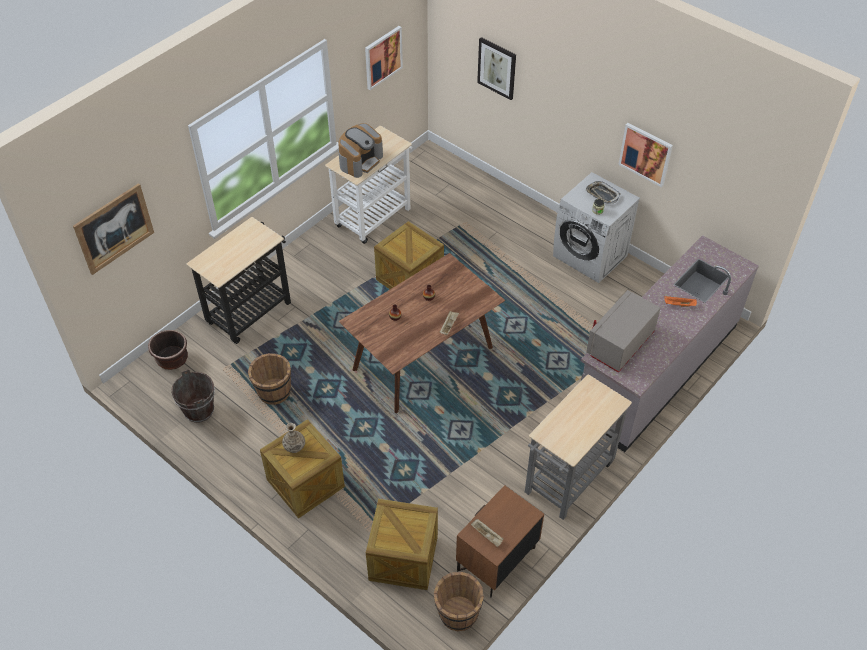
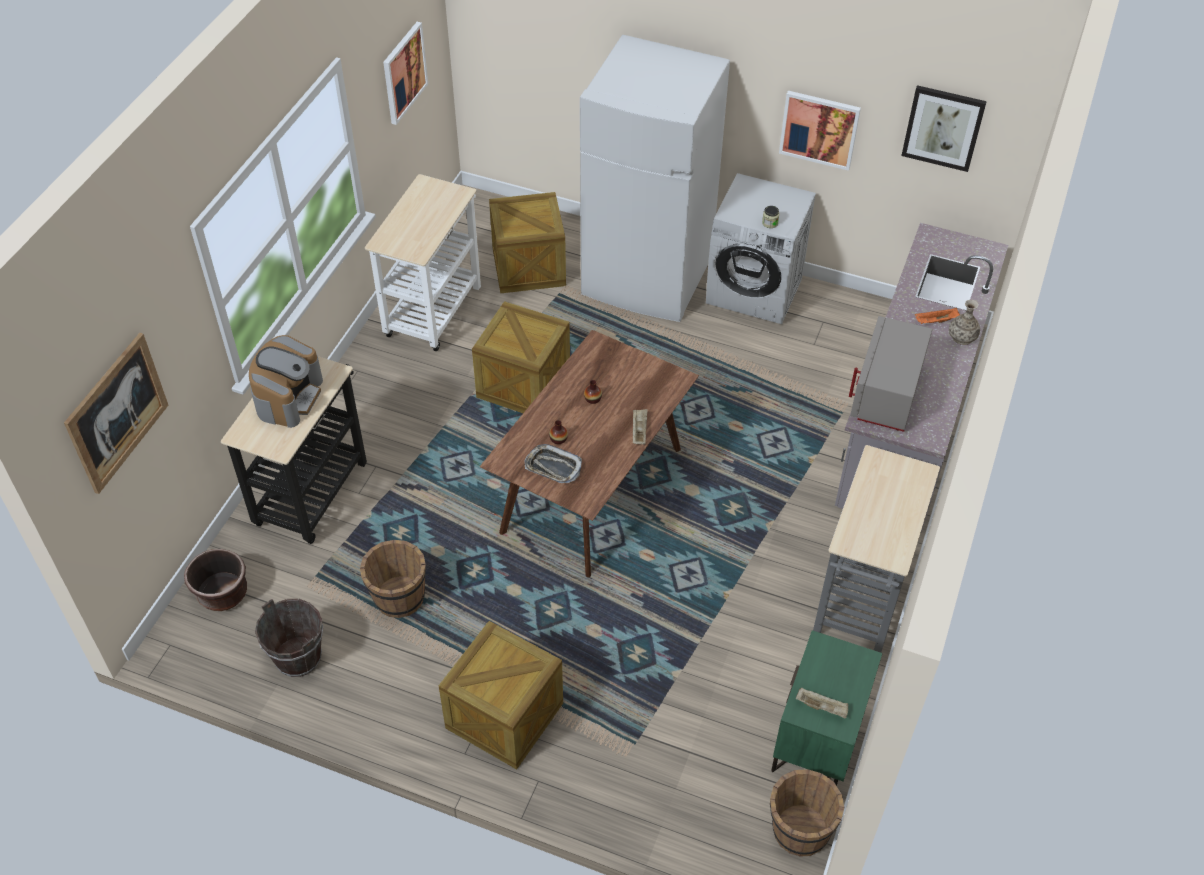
camera: 20 degrees left, 0 degrees up
(294, 446) = (487, 665): vase -> vase (962, 337)
(360, 161) = (414, 230): coffee machine -> coffee machine (289, 397)
(403, 558) = (691, 778): crate -> crate (528, 267)
(496, 560) = (818, 739): brown nightstand -> green nightstand
(497, 68) = (570, 55): picture -> picture (943, 127)
(522, 228) = (647, 276): none -> white fridge
(602, 194) = (765, 200): tray -> tray (553, 467)

